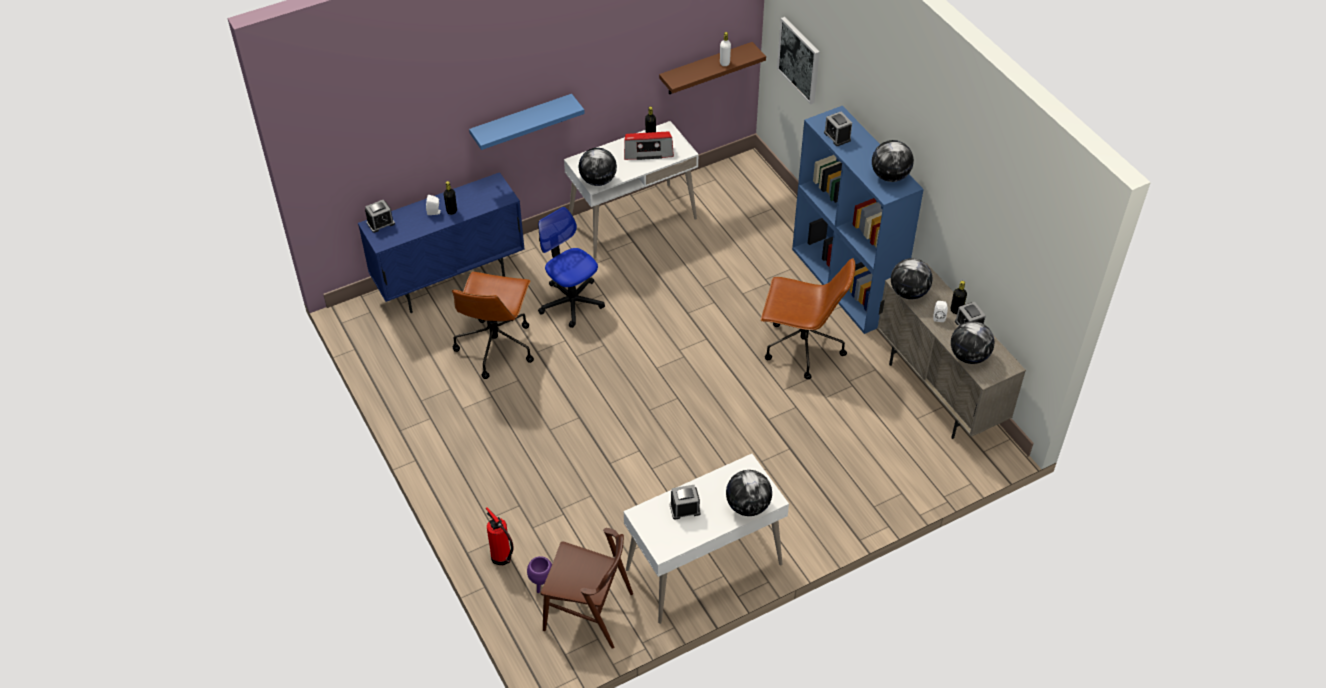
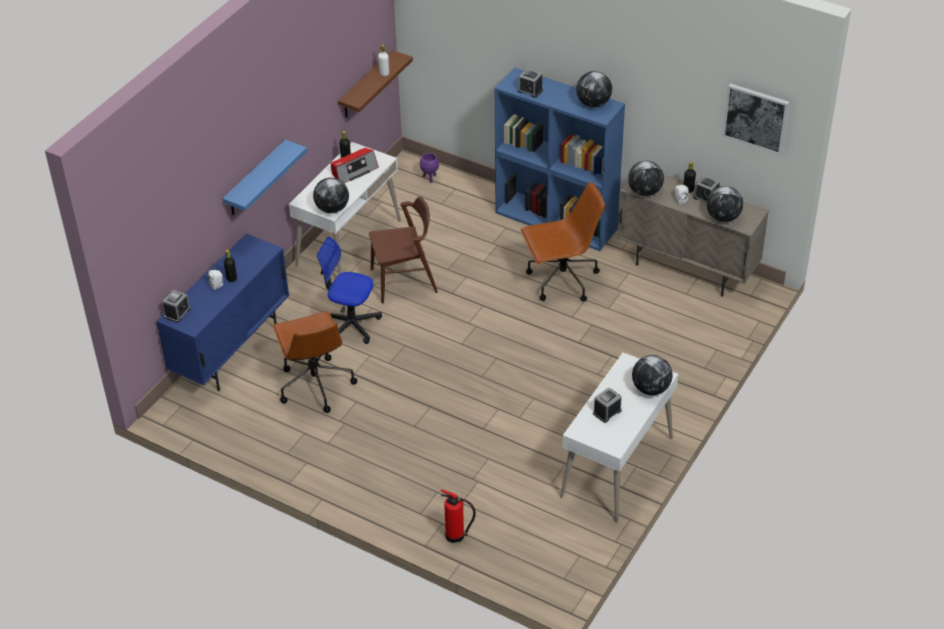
camera: 30 degrees left, 5 degrees down
(541, 584) = (504, 539): purple planter -> purple planter (429, 178)
(588, 612) = (556, 540): brown chair -> brown chair (404, 281)
(799, 60) = (450, 47): picture -> picture (756, 118)

